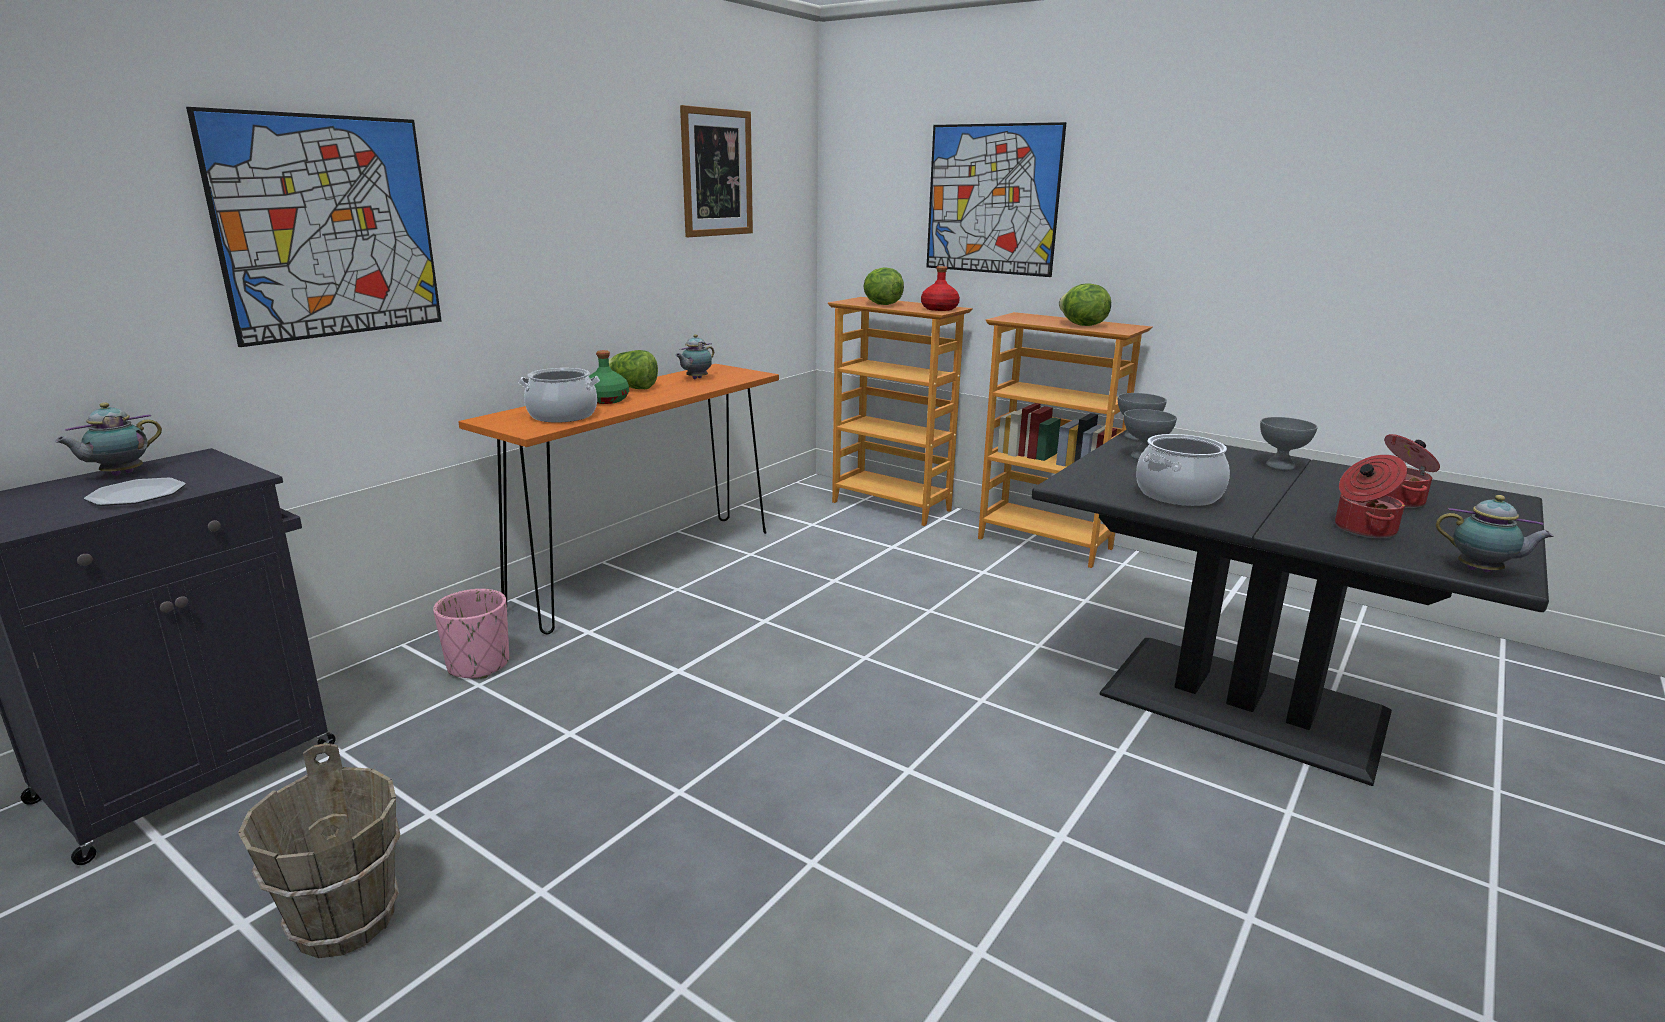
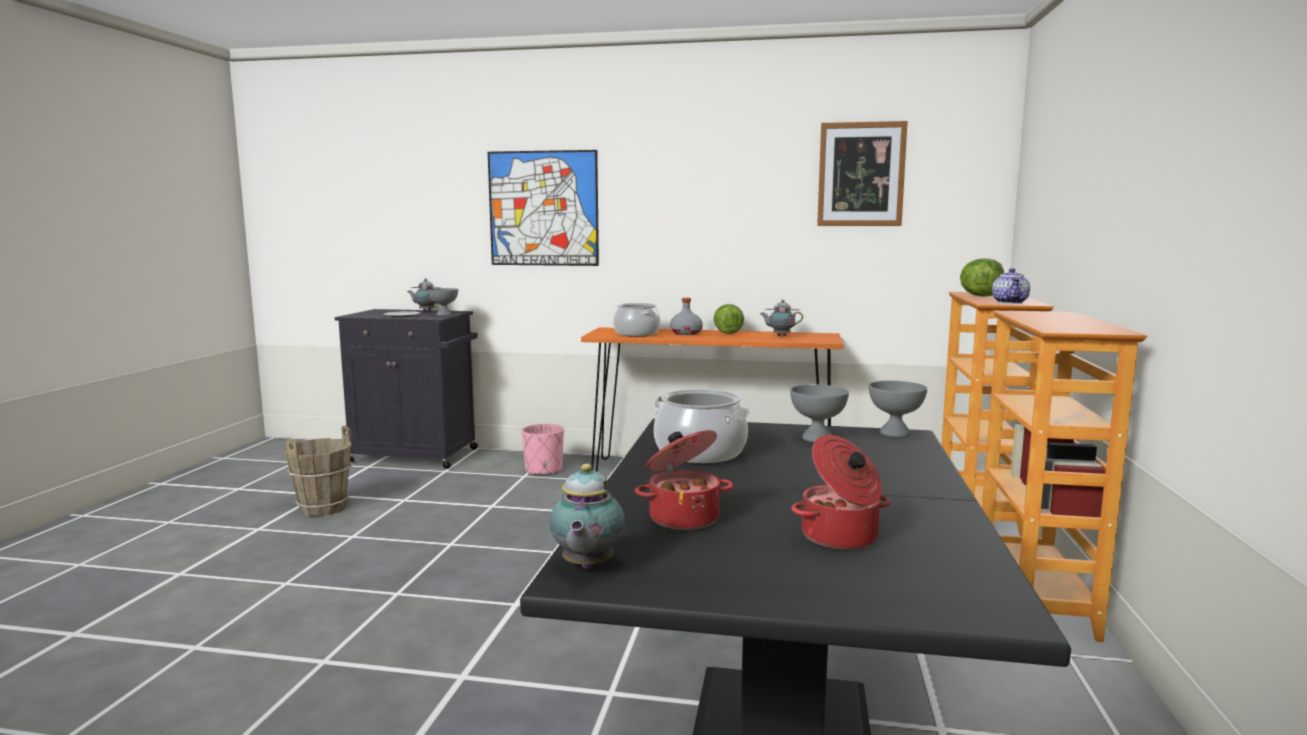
camera: 65 degrees right, 10 degrees down
(607, 400) = (686, 333): green bottle -> grey bottle
(939, 309) = (1010, 302): red bottle -> teapot
(992, 199) = (1082, 182): picture -> none
(1082, 325) = (1054, 323): lettuce -> none
(1281, 466) = (898, 486): grey bowl -> grey bowl (444, 314)

